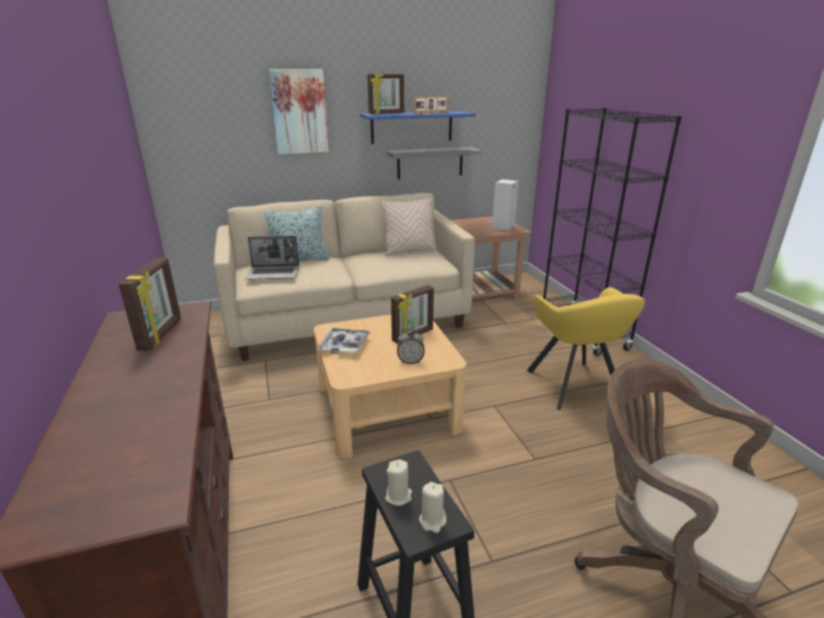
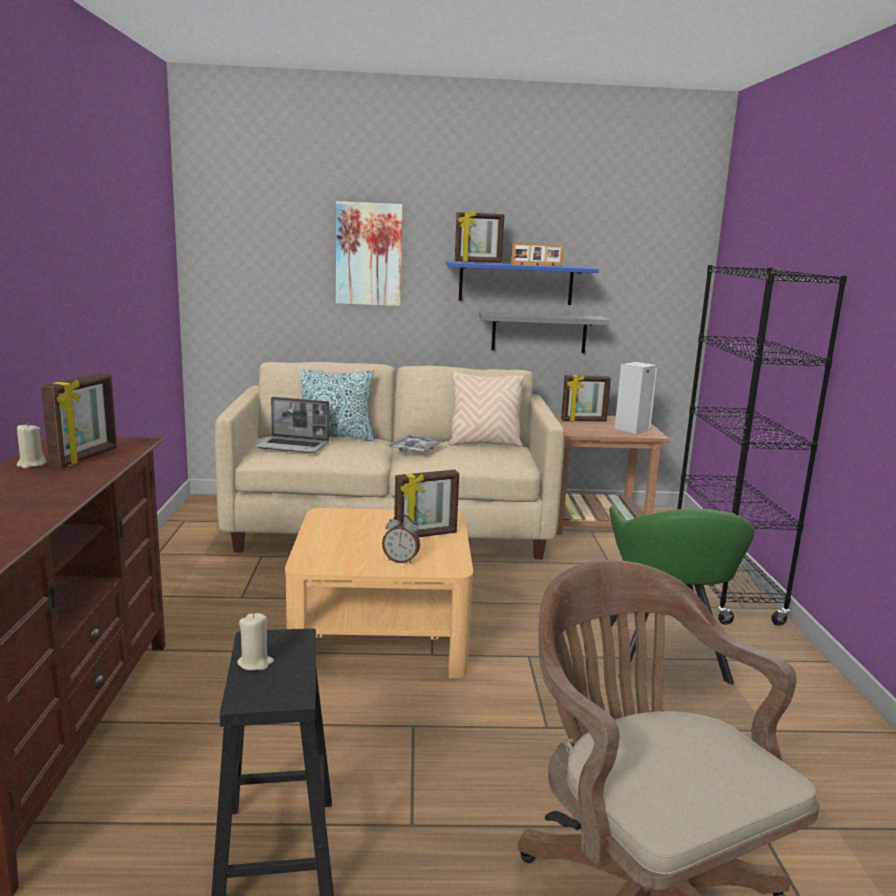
camera: 15 degrees right, 10 degrees down
(344, 345) = (331, 532): tray -> tray (415, 449)
(432, 521) = (274, 690): beige candle -> beige candle (31, 464)
(467, 224) = (583, 421): none -> picture frame
(575, 387) = (664, 656): yellow armchair -> green armchair

